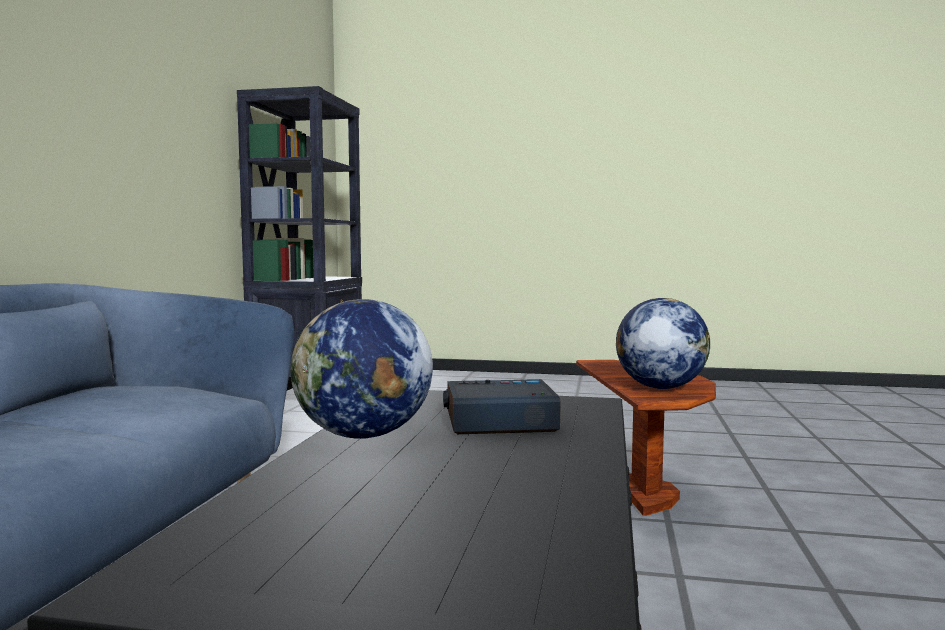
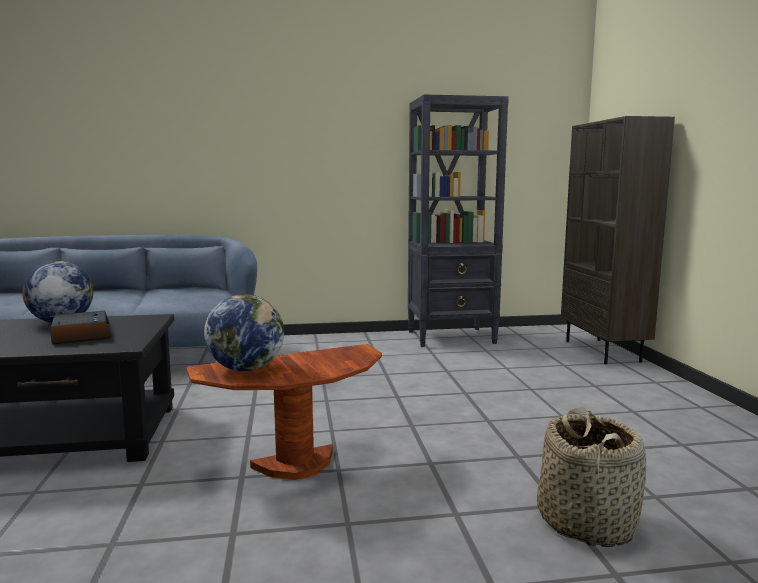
camera: 70 degrees right, 5 degrees up
(434, 374) = (603, 351): none -> brown bookcase
(753, 431) = (586, 522): none -> basket

